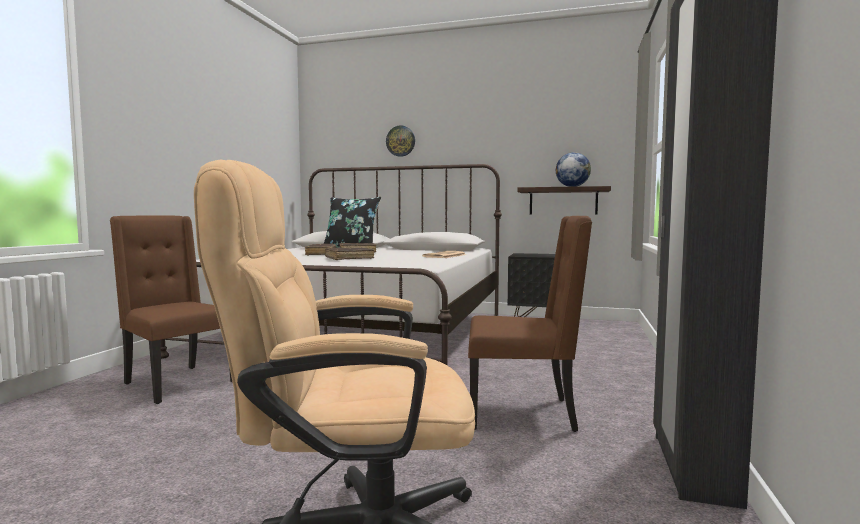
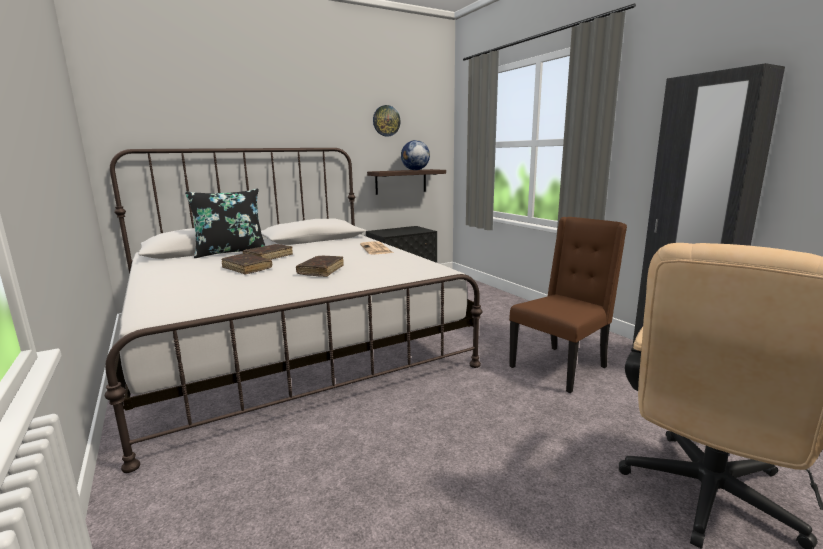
camera: 45 degrees left, 10 degrees up
(177, 383) = (257, 485): brown chair -> none
(400, 141) = (238, 118): wall clock -> wall clock (386, 121)

